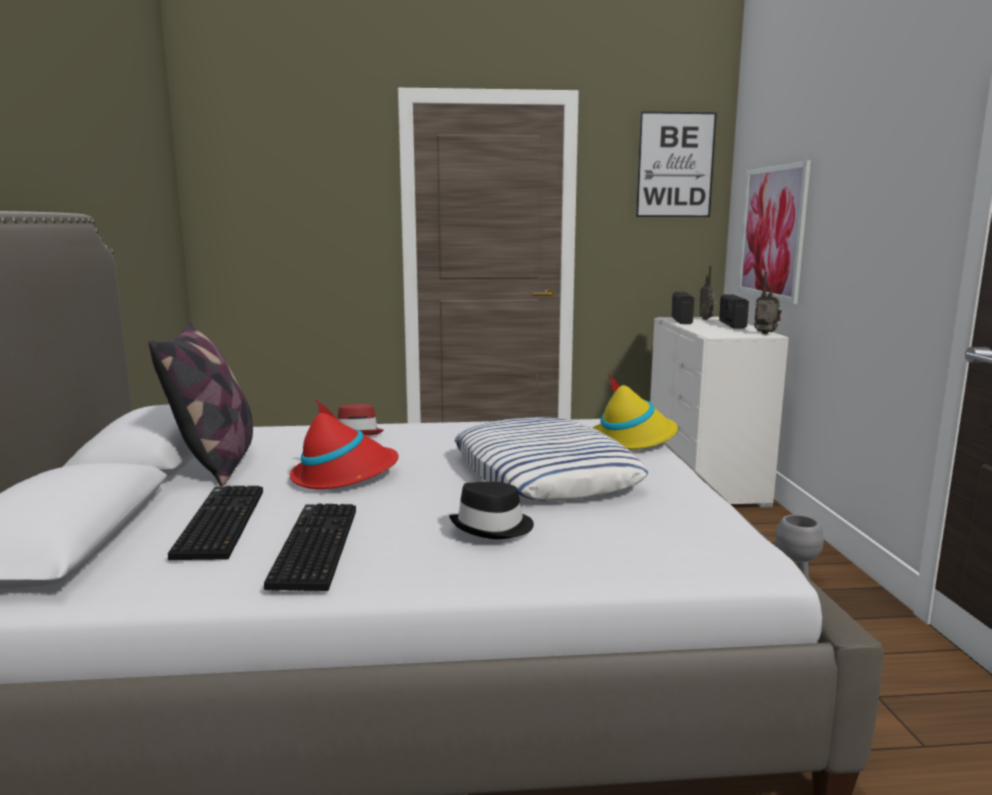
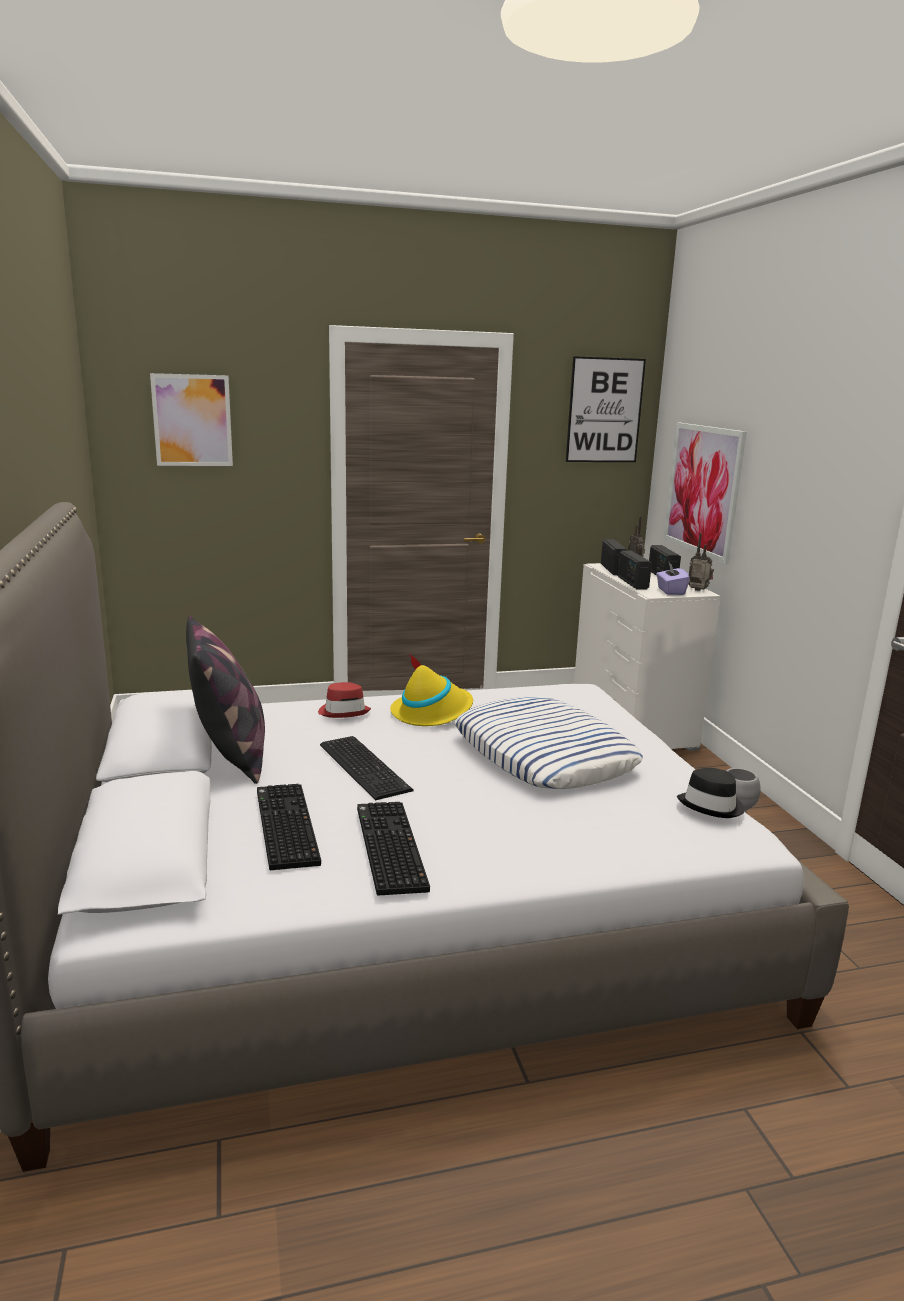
camera: 10 degrees left, 5 degrees up
(271, 180) = (192, 420): none -> picture
(344, 475) = (365, 766): red hat -> keyboard
(493, 527) = (532, 819): black hat -> black hat (712, 805)
(633, 439) = (604, 711): yellow hat -> yellow hat (432, 712)
(696, 328) = (632, 583): none -> radio
(734, 334) = (670, 591): none -> purple tissue box

